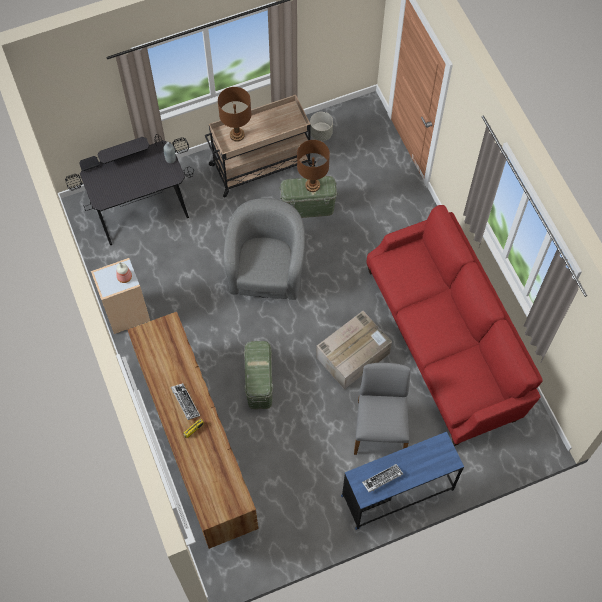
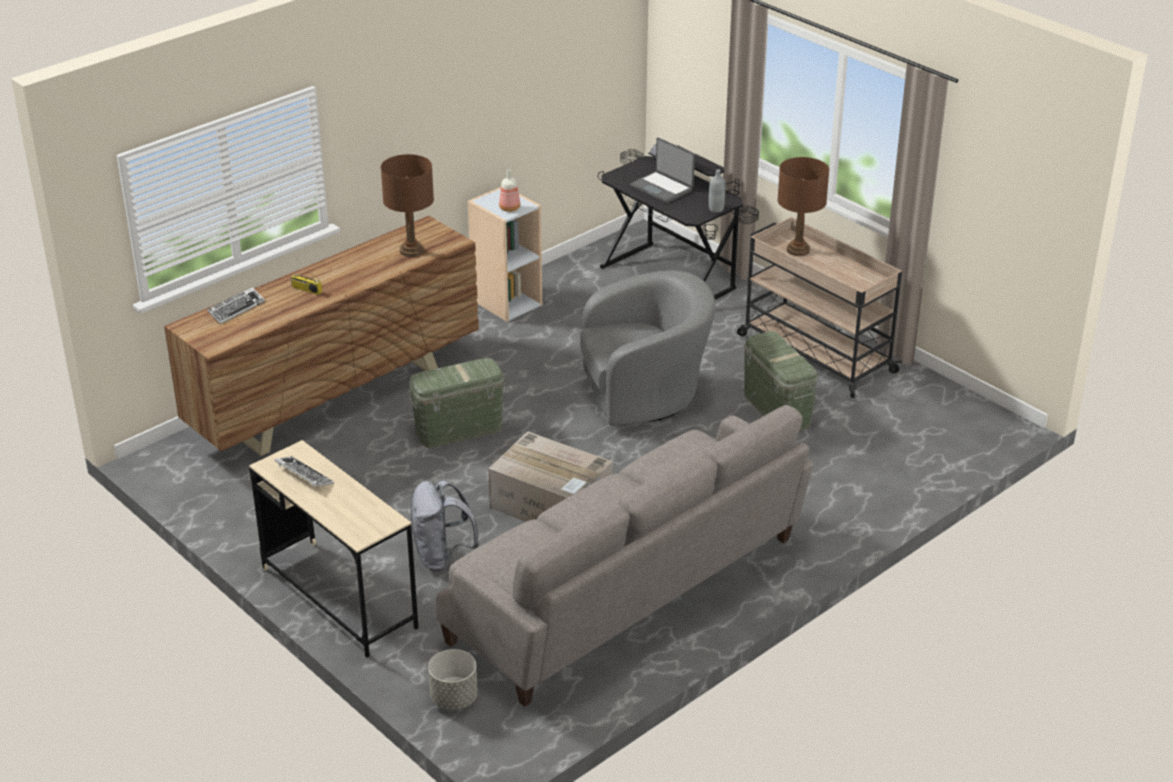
camera: 70 degrees right, 30 degrees down
(128, 179) = (662, 188): none -> laptop
(185, 402) = (343, 275): keyboard -> keyboard (236, 309)
(312, 185) = (785, 357): brown table lamp -> brown table lamp (411, 250)
(321, 133) = (916, 393): grey planter -> grey planter (454, 699)
(380, 427) = (442, 557): grey chair -> grey backpack
(397, 493) = (338, 598): blue desk -> beige desk
(445, 342) = (628, 594): red sofa -> grey sofa

